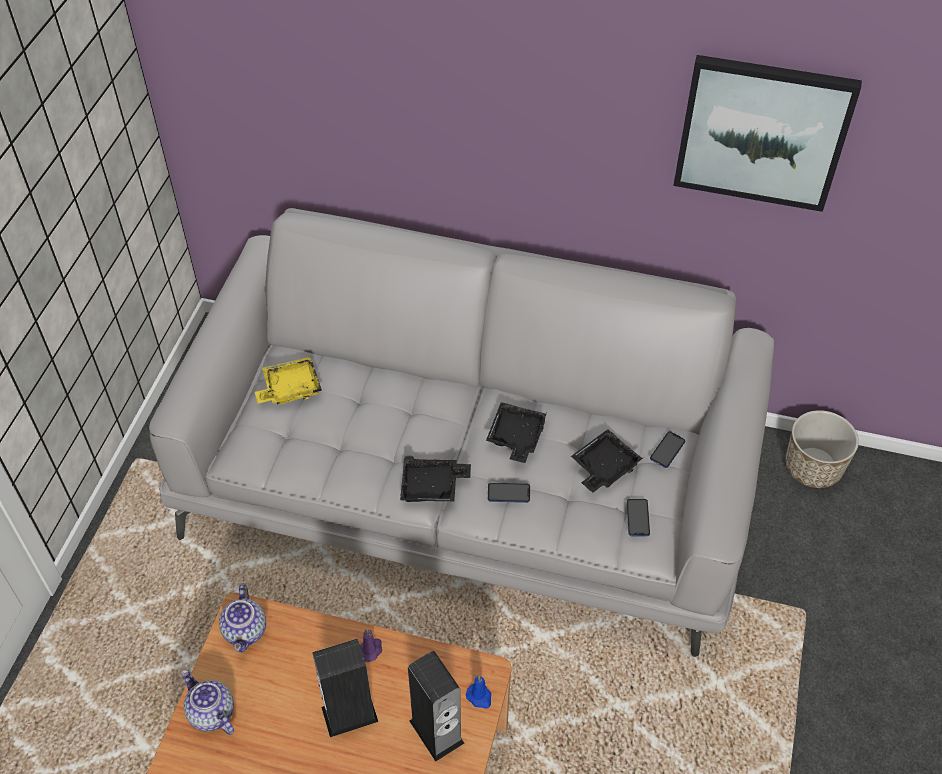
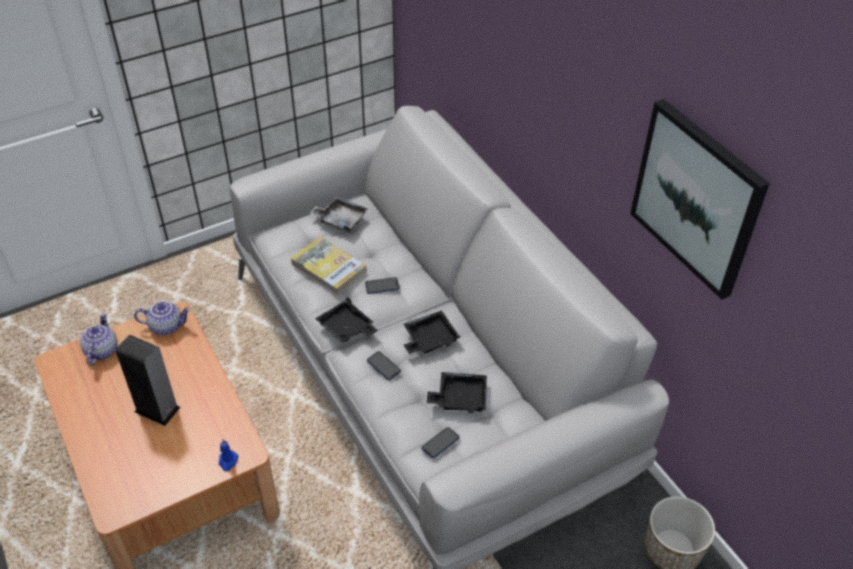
camera: 45 degrees right, 5 degrees down
(246, 631) = (167, 326): teapot -> teapot turned 135 degrees counterclockwise
(290, 388) = (340, 220): yellow tray -> grey tray
(341, 444) = (328, 268): none -> book
(371, 649) = (209, 387): purple candle -> none
(436, 732) = (184, 458): speaker -> none
(667, 450) = (514, 421): phone -> phone (382, 286)

